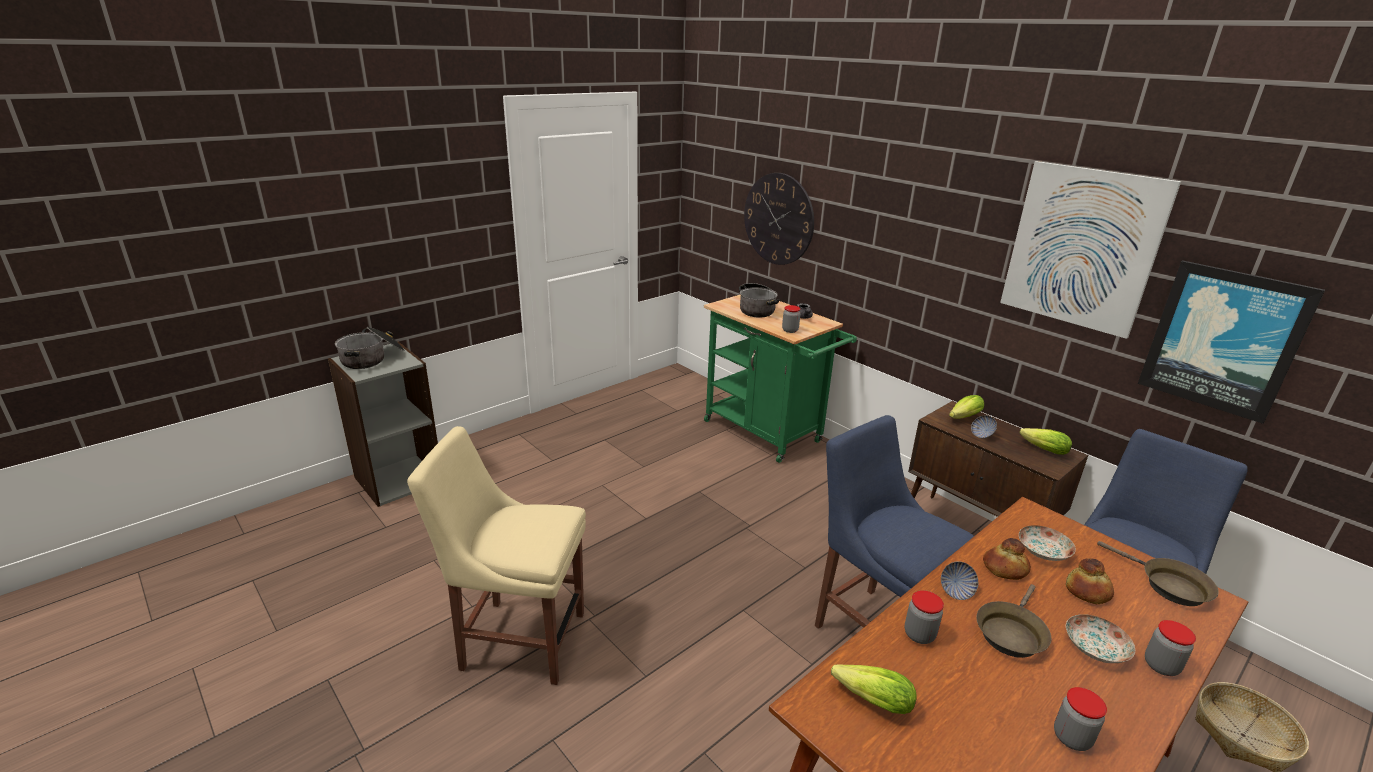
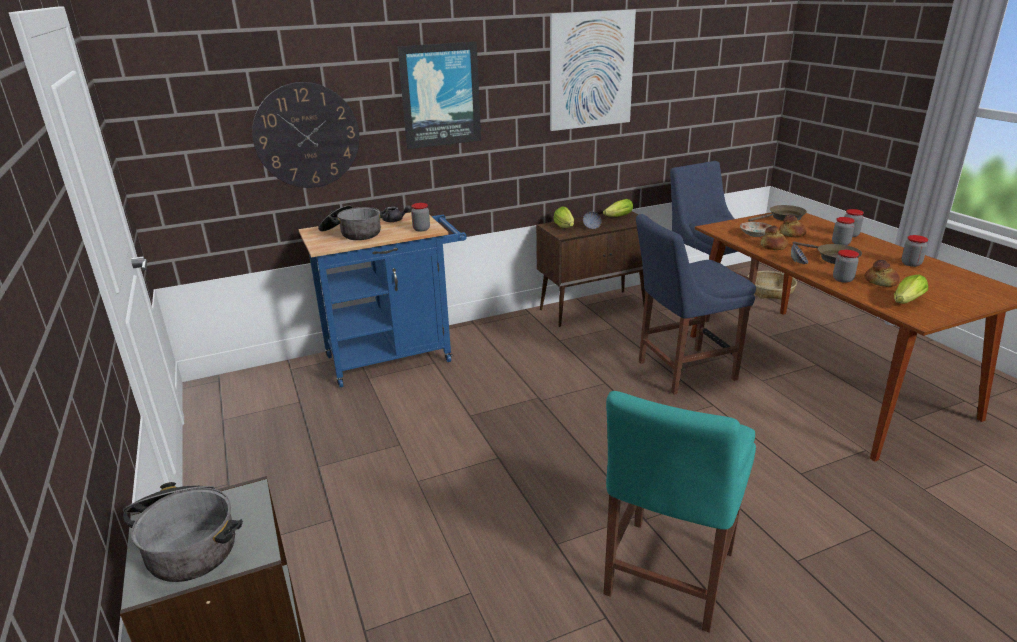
camera: 70 degrees left, 0 degrees up
(517, 639) = (666, 577): beige chair -> turquoise chair
(768, 434) = (396, 356): green cart -> blue cart
(942, 681) = (881, 282): none -> bread
(1096, 648) = (840, 243): plate -> jar
(1223, 340) = (670, 101): picture -> picture (440, 95)

